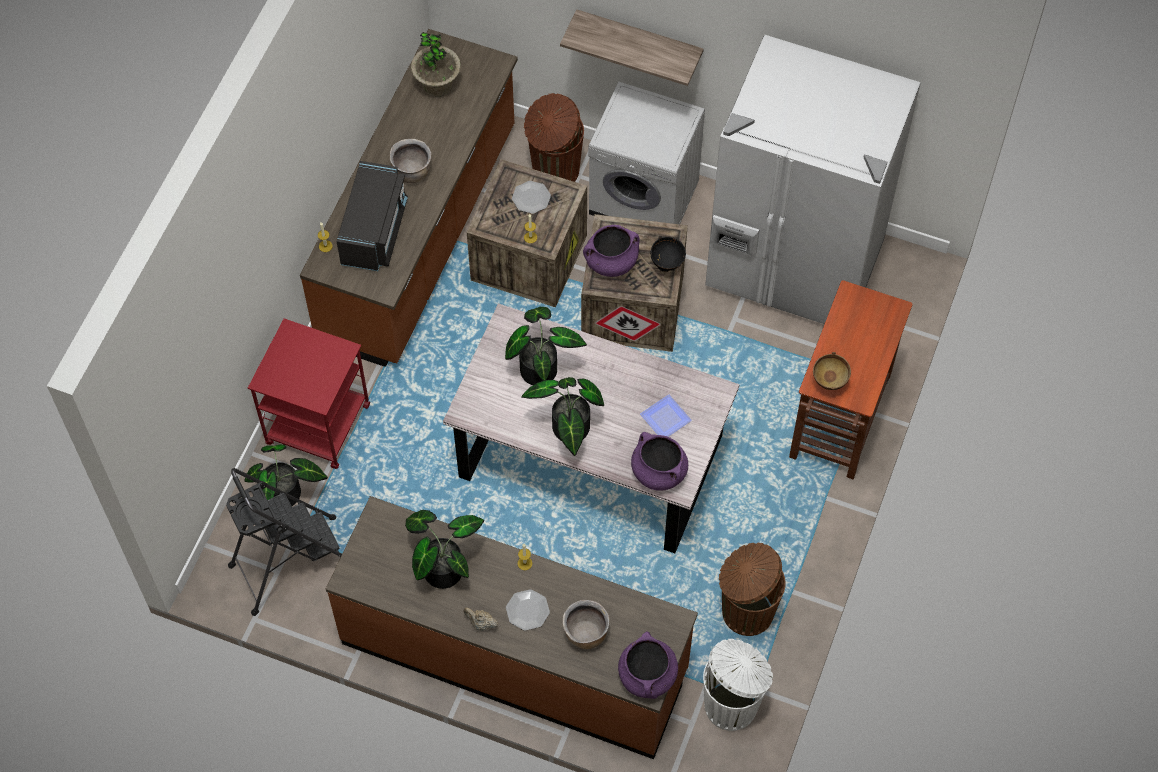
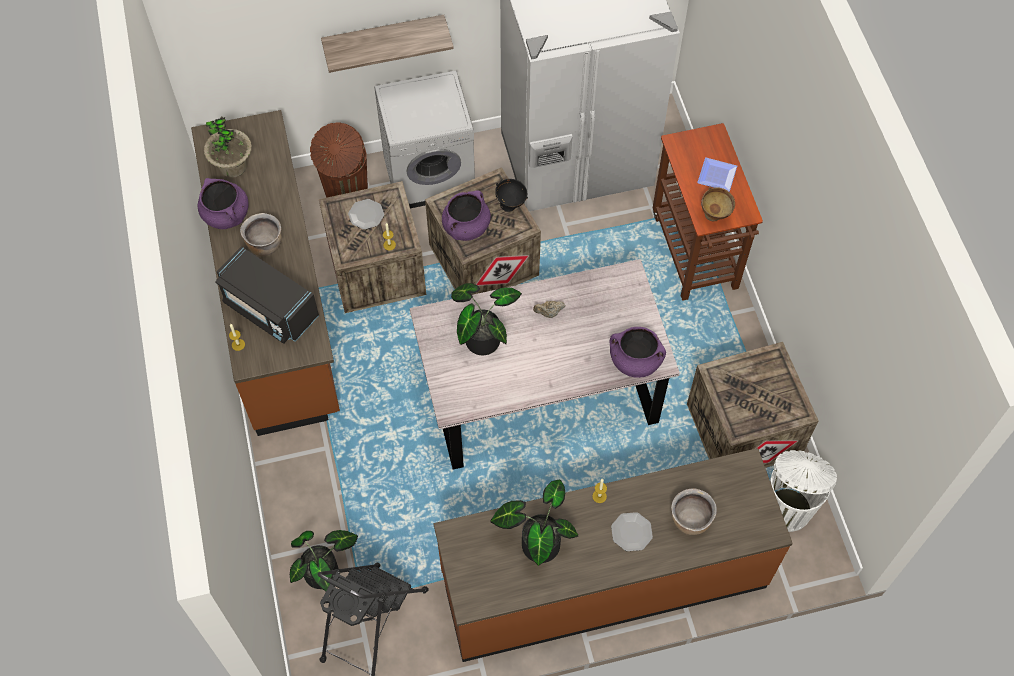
camera: 35 degrees left, 0 degrees up
(318, 422) = (307, 497): red cart -> none
(374, 230) = (269, 308): black microwave -> black microwave turned 150 degrees clockwise
(480, 623) = (604, 567): beige teapot -> beige teapot (549, 313)
(568, 431) = (543, 373): potted plant -> none
(647, 676) = (762, 521): purple cooking pot -> purple cooking pot (226, 215)
(665, 420) = (608, 319): plate -> plate (717, 177)
(745, 611) = (742, 432): brown trash can -> crate

